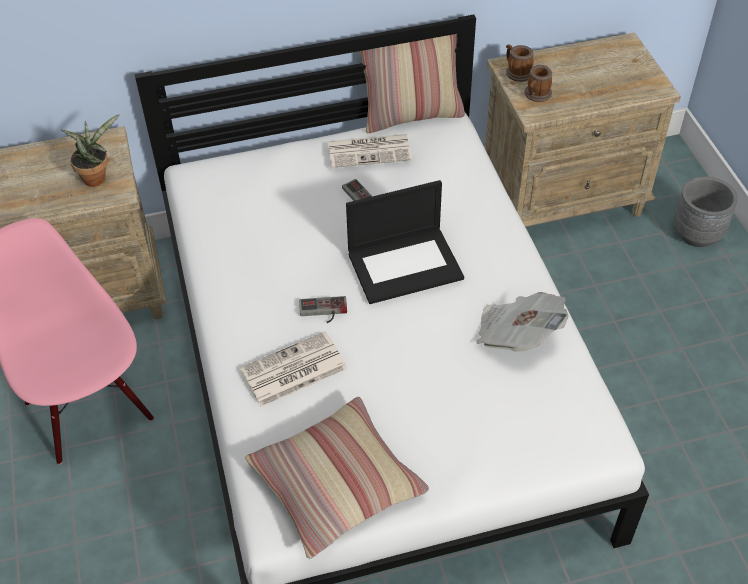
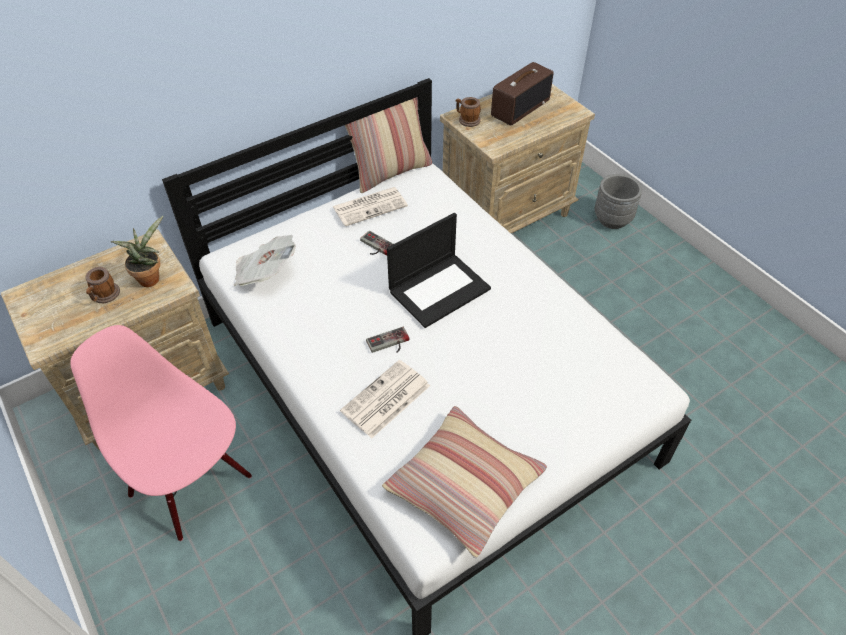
camera: 20 degrees left, 0 degrees up
(517, 335) = (550, 322): newspaper -> newspaper (265, 273)
(536, 95) = (490, 134): mug -> mug (104, 296)
(589, 69) = (520, 107): none -> radio

